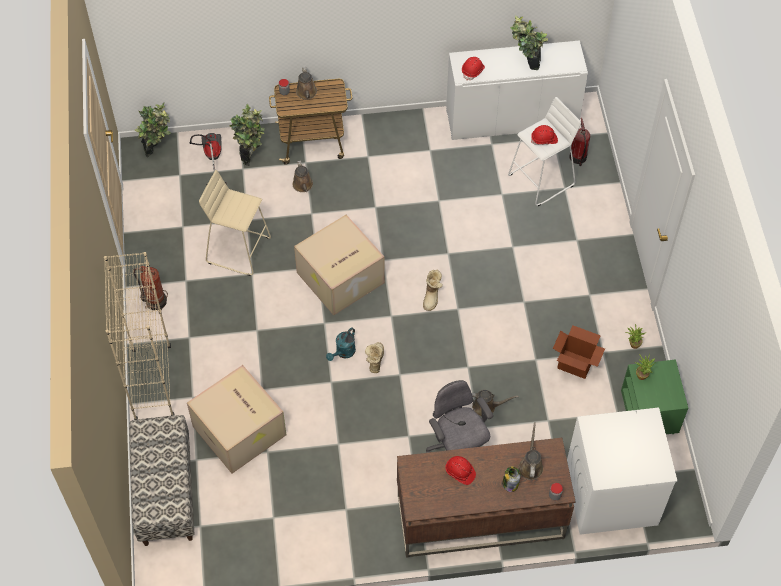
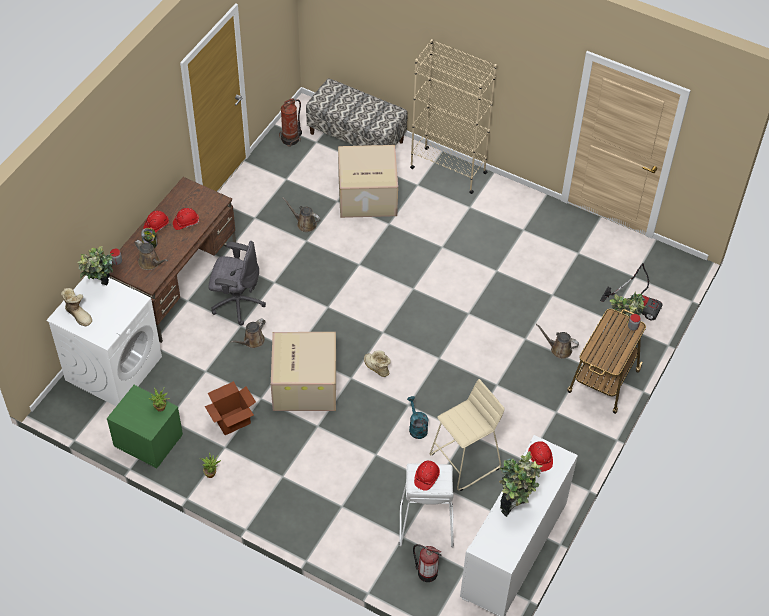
camera: 125 degrees right, 5 degrees down
(155, 301) = (519, 204): fire extinguisher -> fire extinguisher (291, 139)
(158, 150) = (672, 276): potted plant -> potted plant (101, 290)
(239, 249) = (526, 275): beige stool -> beige stool (465, 461)
(306, 93) = (619, 340): brown watering can -> brown watering can (304, 223)
(340, 279) = (445, 321): cardboard box -> cardboard box (303, 383)
(343, 353) = (376, 285): turquoise watering can -> turquoise watering can (416, 427)
(375, 360) = (353, 299): boot -> boot (79, 314)
(485, 495) = (156, 226): none -> red hard hat

